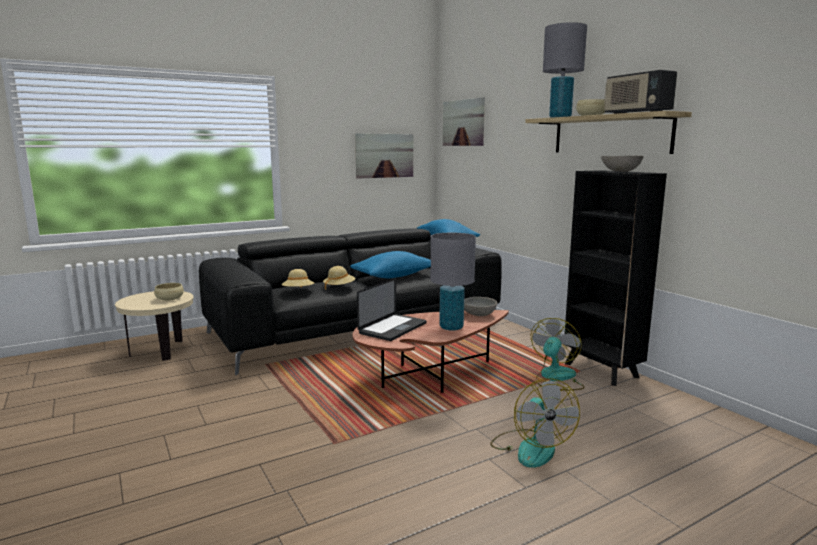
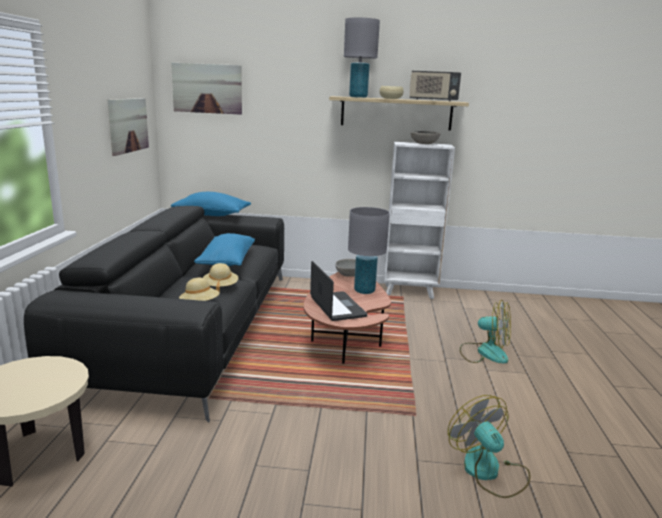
camera: 55 degrees left, 5 degrees up
(170, 298) = (48, 373): beige bowl -> none
(555, 378) = (403, 307): fan -> fan (488, 471)
(602, 371) = (410, 292): black bookcase -> white bookcase

